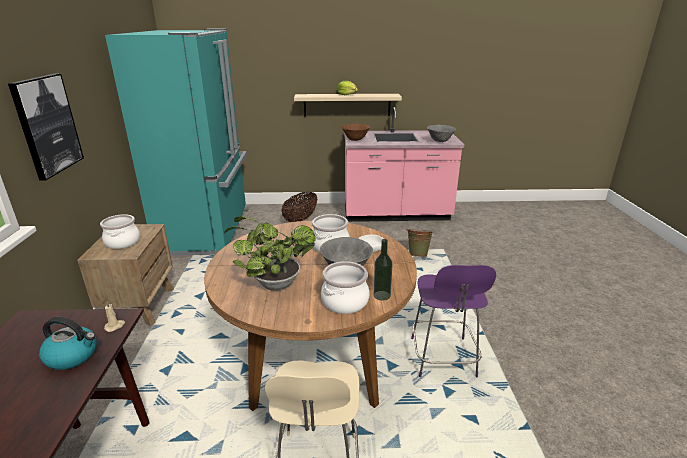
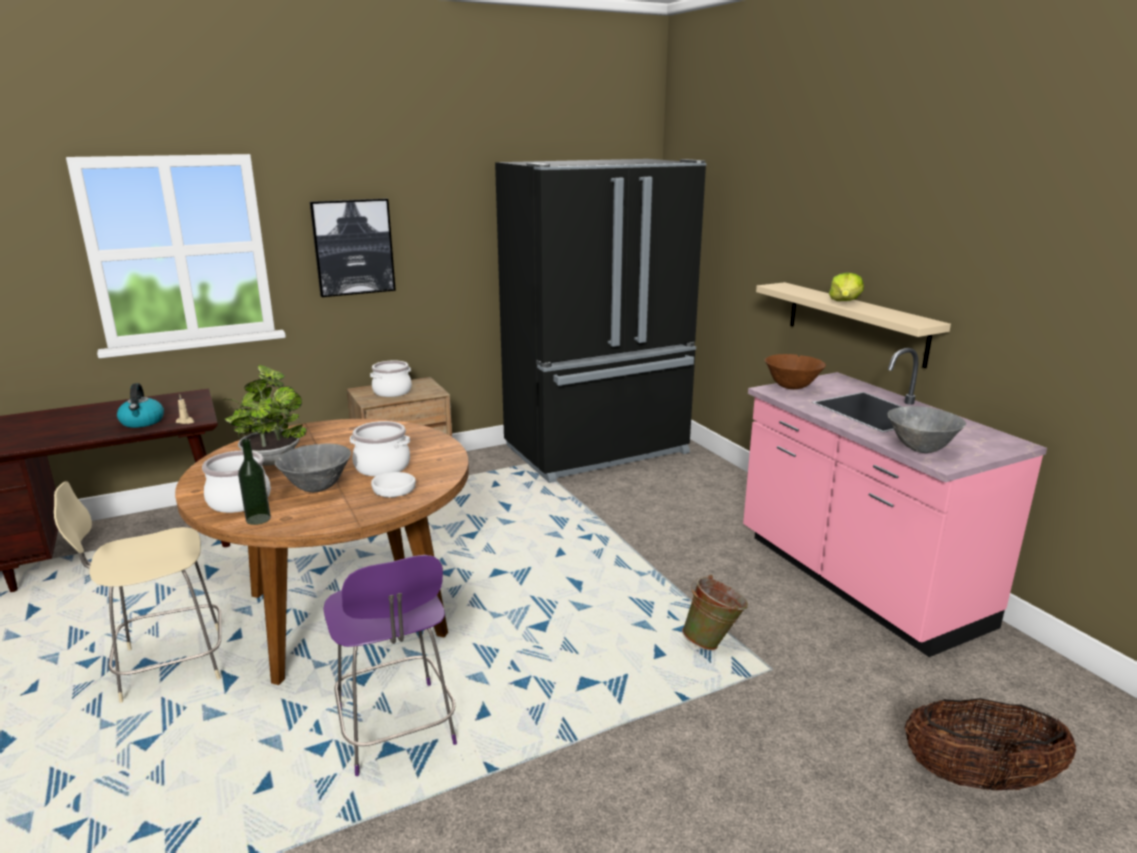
camera: 65 degrees right, 5 degrees down
(208, 230) = (599, 451): turquoise fridge -> black fridge
(300, 219) = (709, 499): basket -> basket (978, 779)
(443, 359) = (396, 731): purple chair -> purple chair turned 90 degrees counterclockwise

